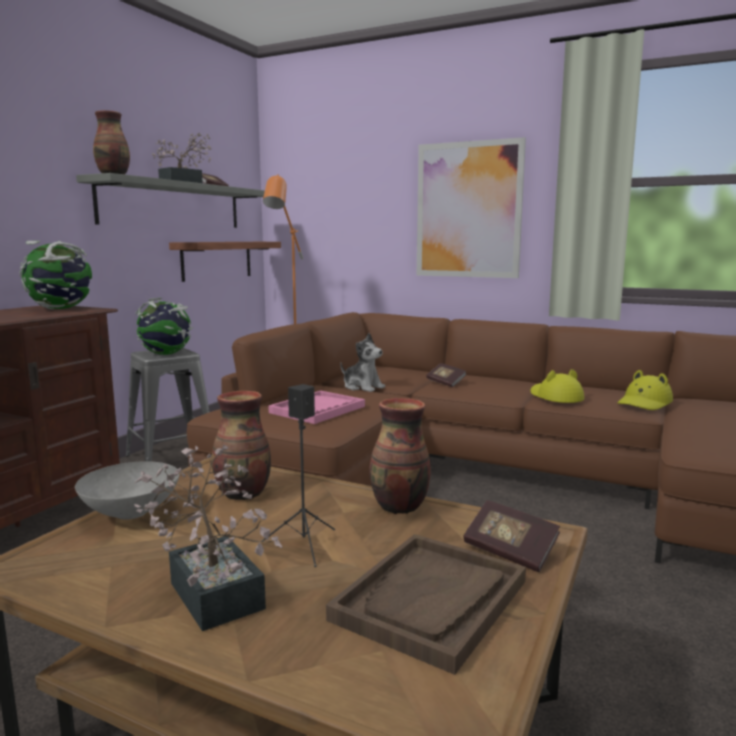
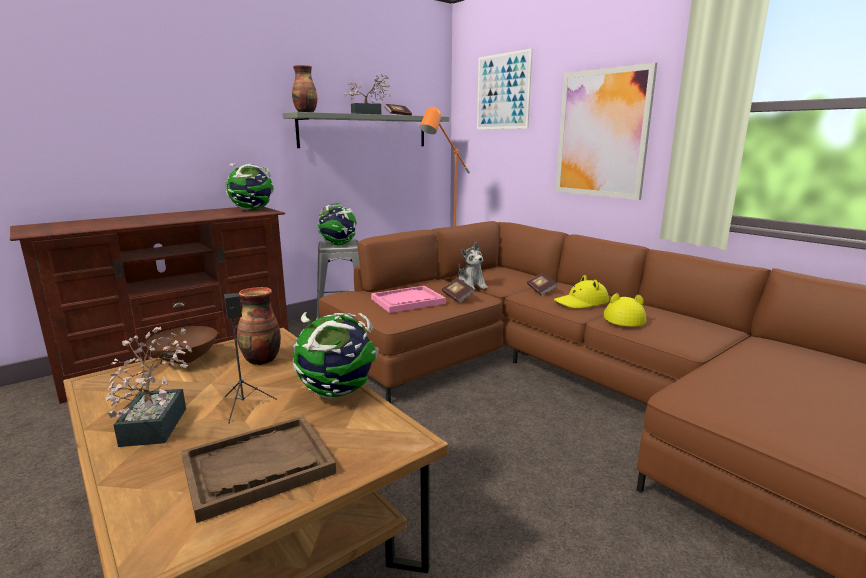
camera: 25 degrees right, 5 degrees up
(133, 512) = (187, 359): grey bowl -> brown bowl
(217, 260) = (403, 172): shelf -> none
(337, 163) = (503, 91): none -> picture
(399, 507) = (338, 392): vase -> globe
(510, 551) = (361, 447): book -> book (457, 297)
(644, 403) = (707, 337): yellow hat -> yellow hat (581, 302)

